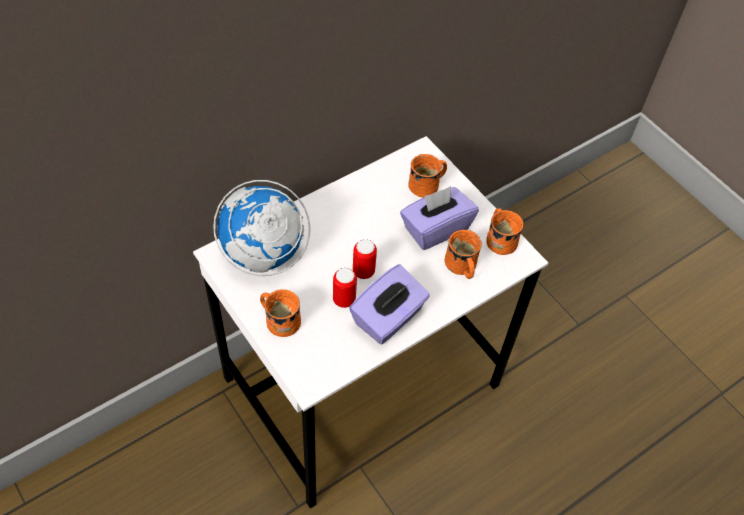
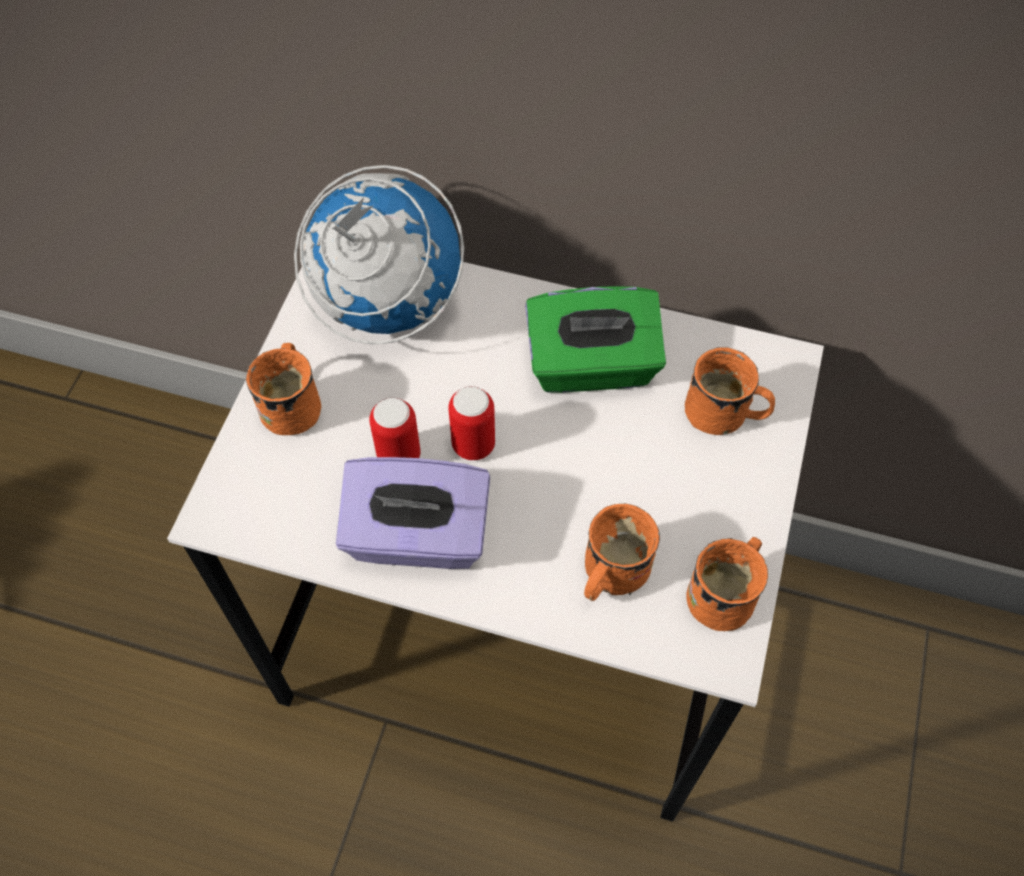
camera: 55 degrees right, 5 degrees up
(365, 209) = (592, 366): none -> green tissue box
(435, 229) = (650, 484): purple tissue box -> none

